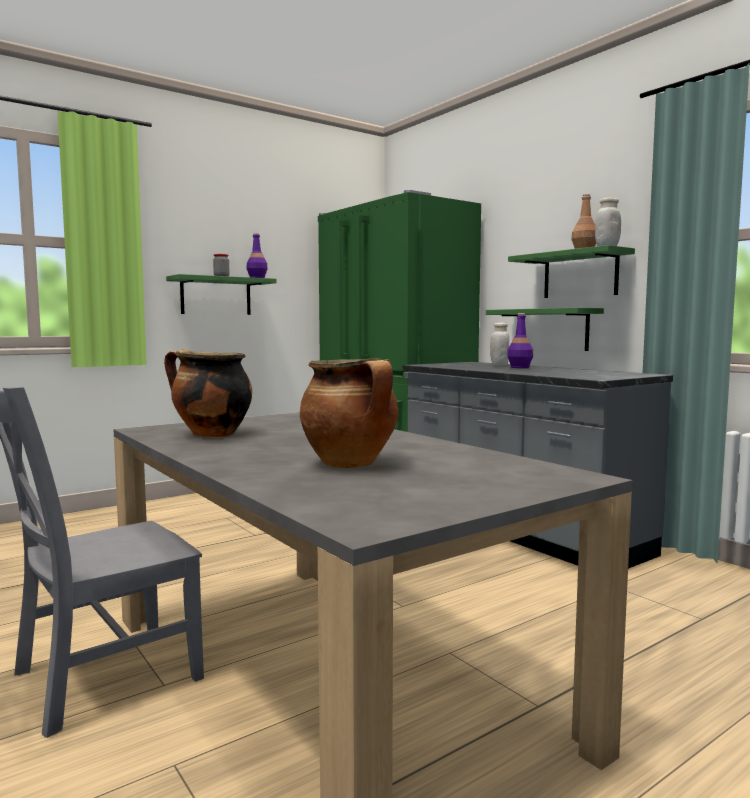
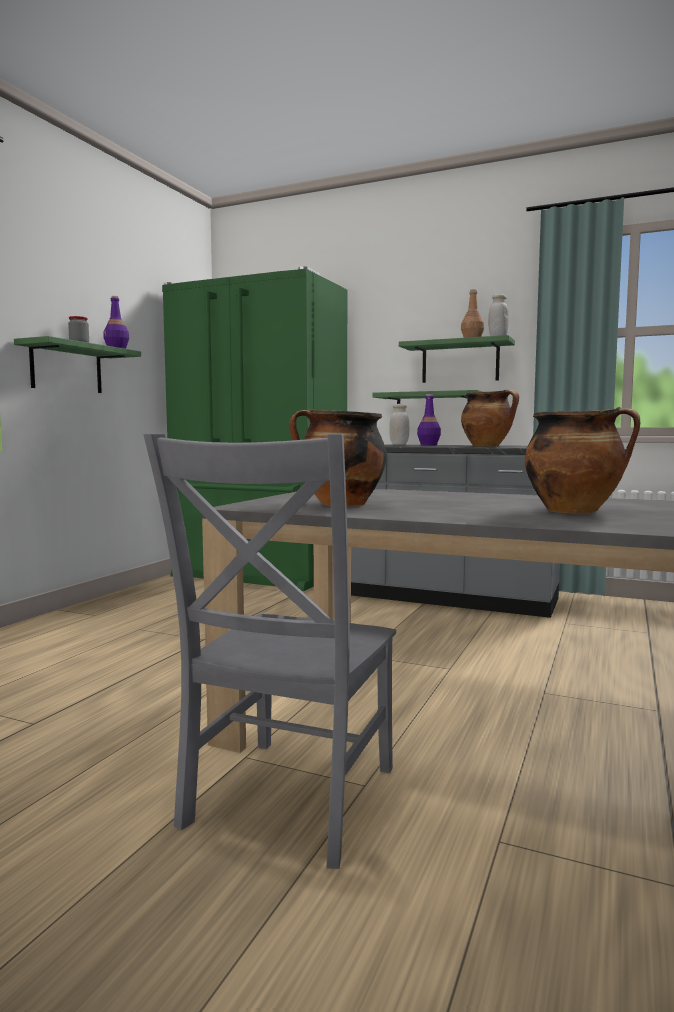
camera: 30 degrees left, 0 degrees up
(551, 373) = (488, 446): none -> cooking pot

